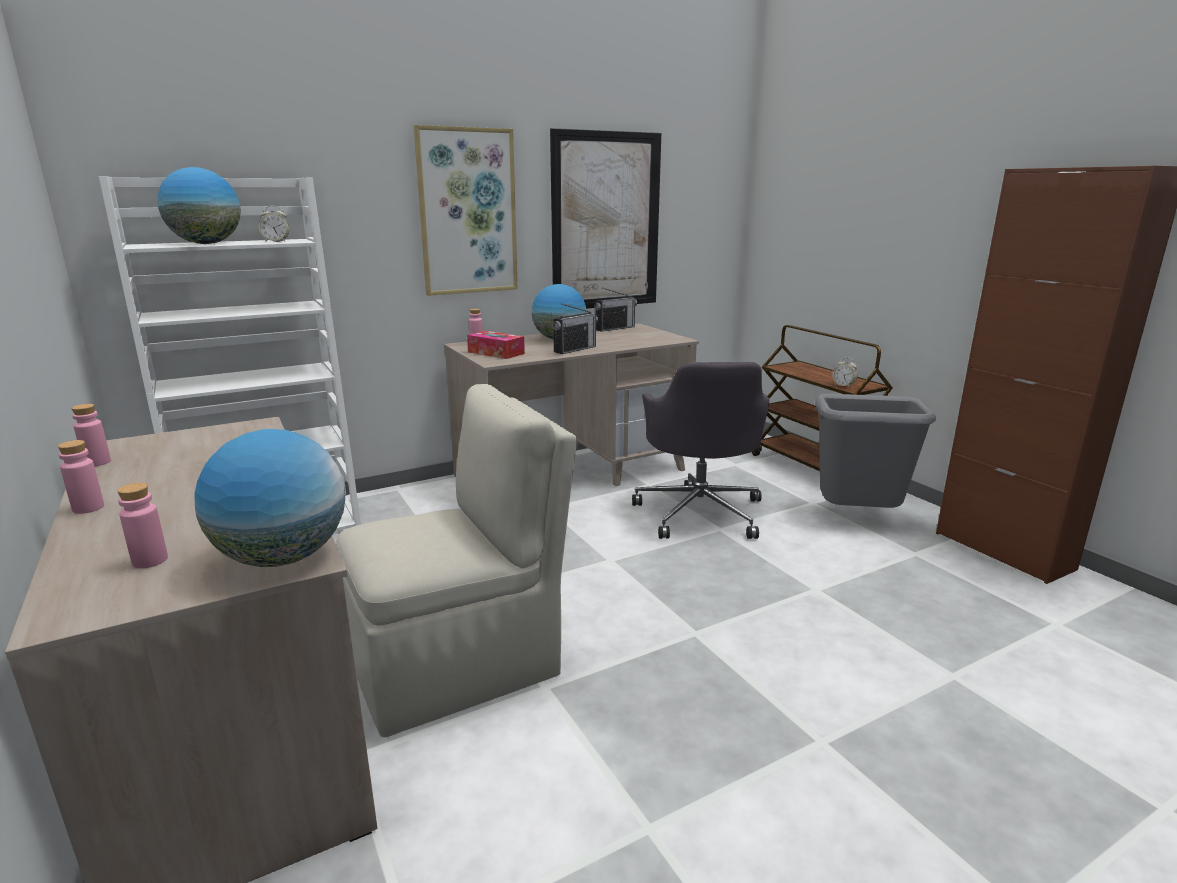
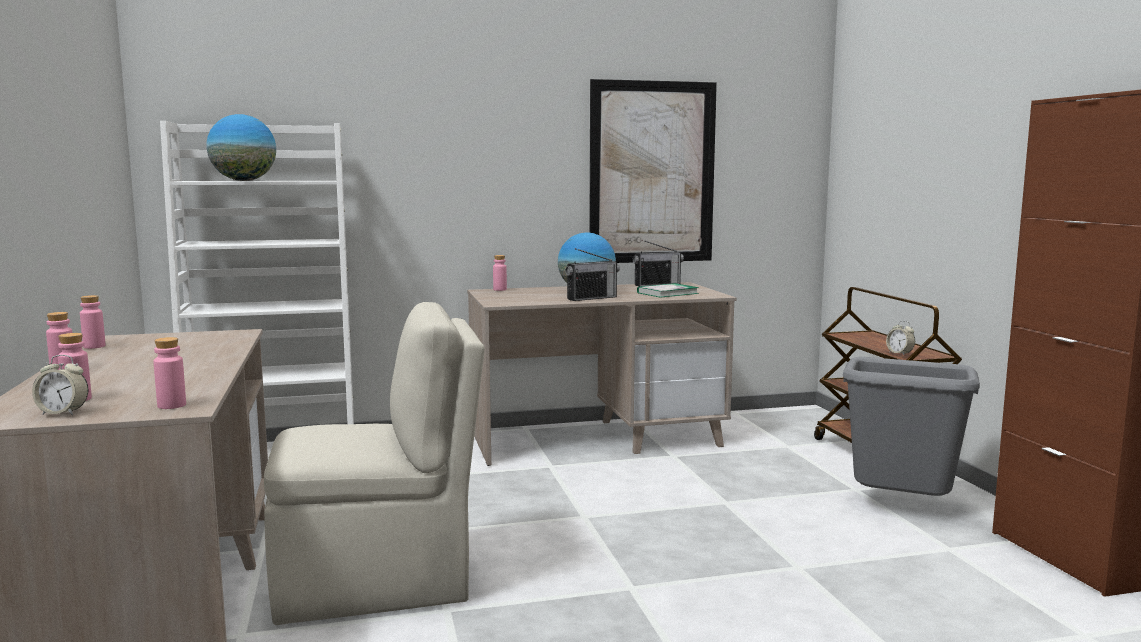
camera: 15 degrees right, 10 degrees down
(276, 242) = (304, 180): alarm clock -> alarm clock (63, 413)
(283, 557) = (171, 405): globe -> pink bottle
(467, 212) = (499, 160): picture -> none
(496, 353) = (509, 297): tissue box -> none
(635, 339) = (667, 293): none -> book
(700, 512) = (713, 485): grey office chair -> none

